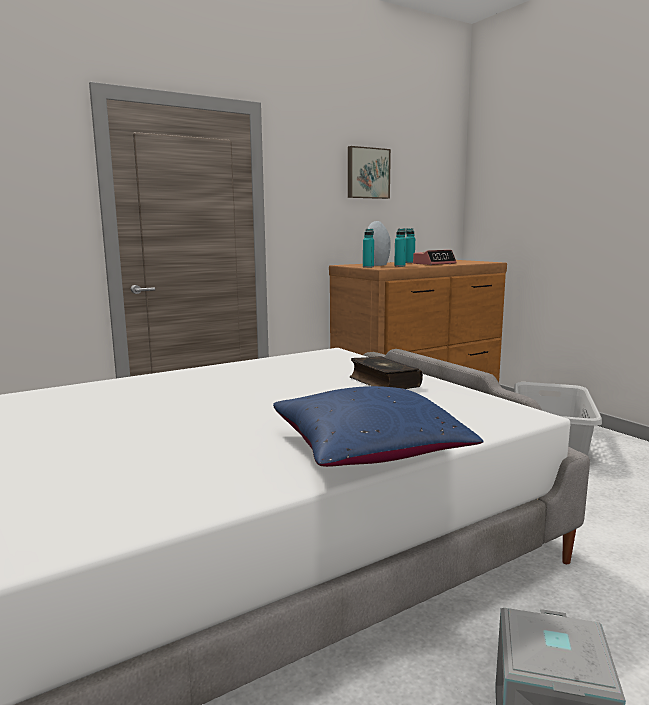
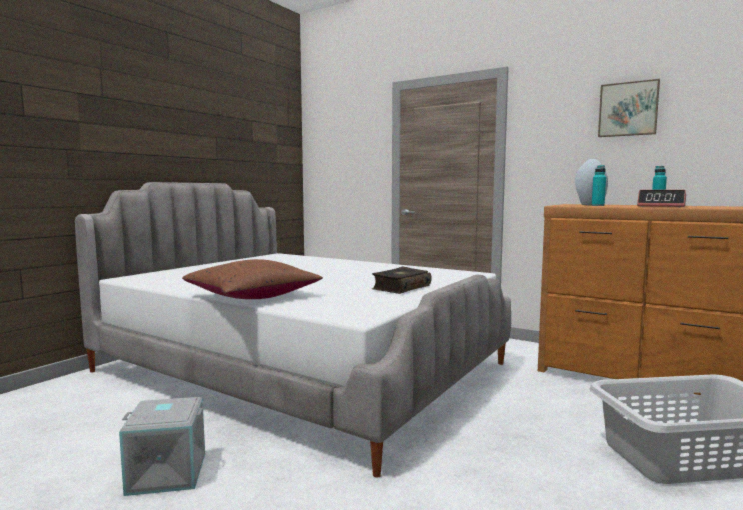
camera: 65 degrees right, 5 degrees down
(367, 449) = (252, 296): blue pillow -> brown pillow
(368, 267) = (563, 205): turquoise bottle -> none

